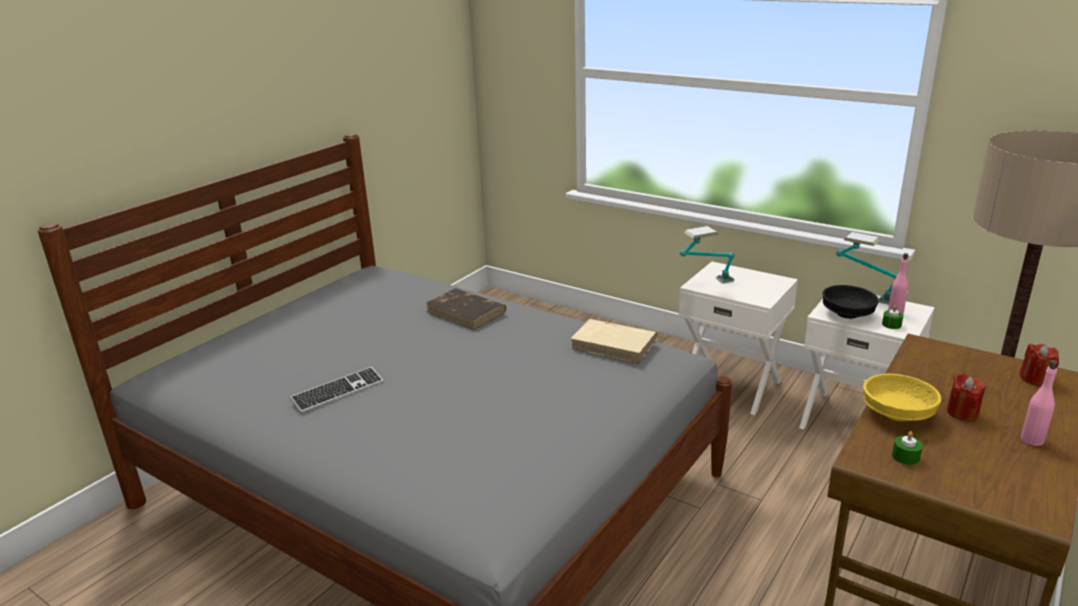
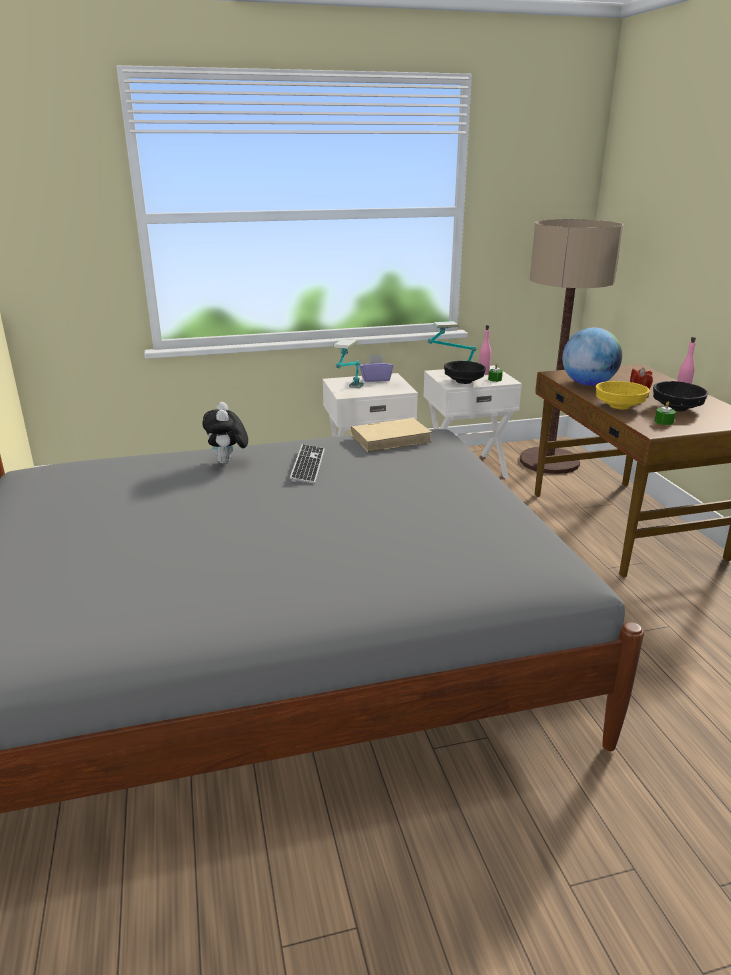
camera: 50 degrees left, 0 degrees up
(338, 391) = (251, 559): keyboard -> keyboard (308, 465)
(466, 312) = (228, 462): brown book -> plush toy
(759, 279) = (376, 379): none -> purple tissue box
(931, 372) = (588, 384): none -> globe
(972, 450) = (675, 408): none -> black bowl
(1035, 379) = (627, 372): red candle -> none

